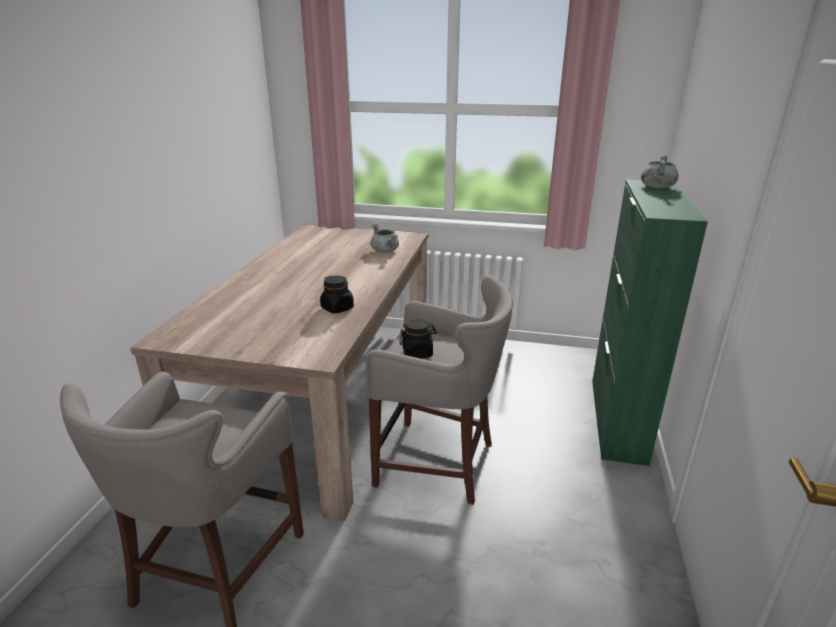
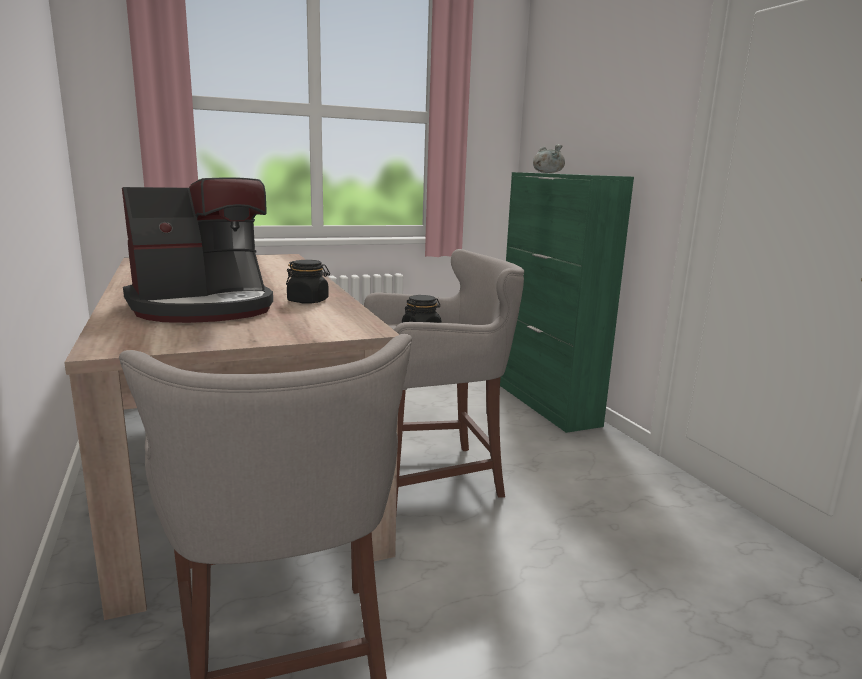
camera: 35 degrees left, 10 degrees down
(264, 303) = (203, 308): none -> coffee machine
(385, 251) = (277, 266): grey cooking pot -> none

